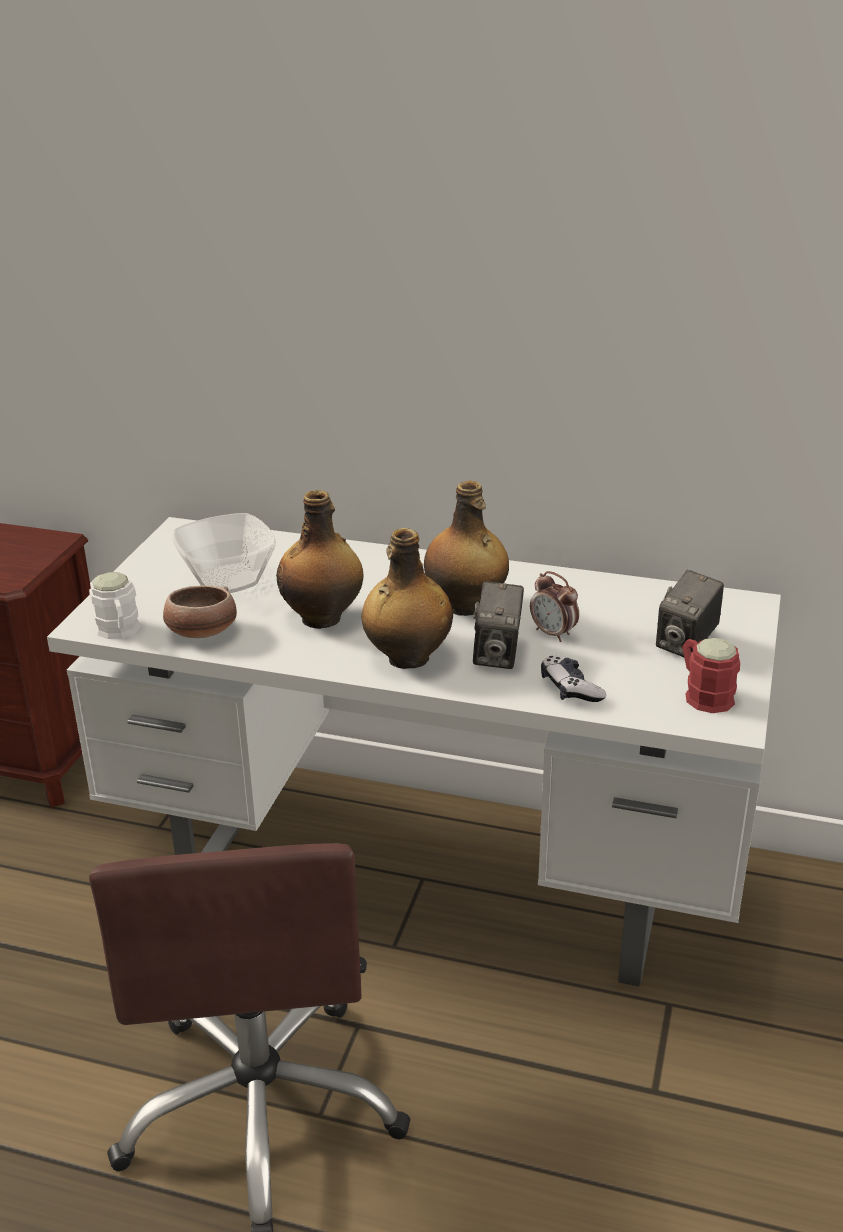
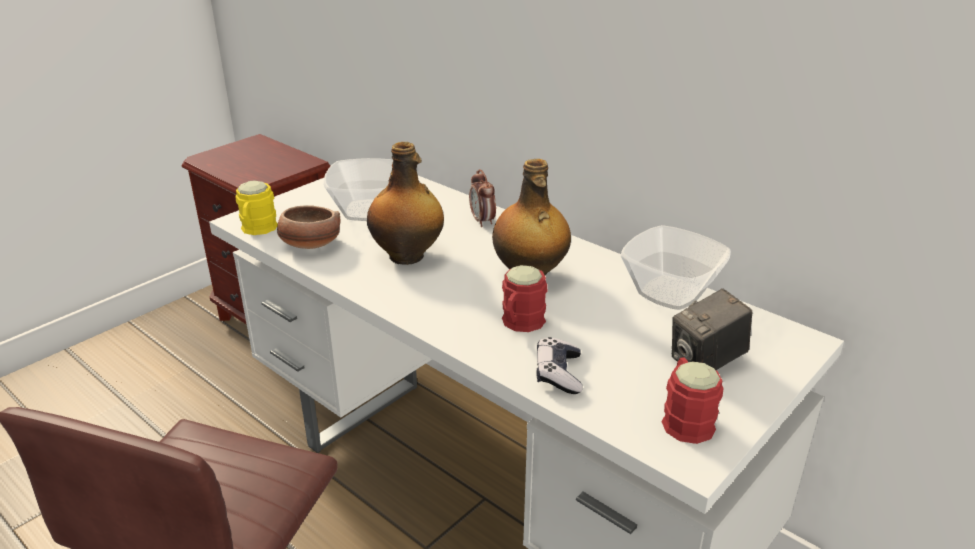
camera: 25 degrees right, 0 degrees up
(119, 631) = (257, 230): white mug -> yellow mug
(407, 659) = (441, 307): bottle -> none
(497, 654) = (520, 324): camera -> red mug
(553, 634) = (585, 319): alarm clock -> alarm clock (482, 221)
(610, 591) = (670, 294): none -> bowl

